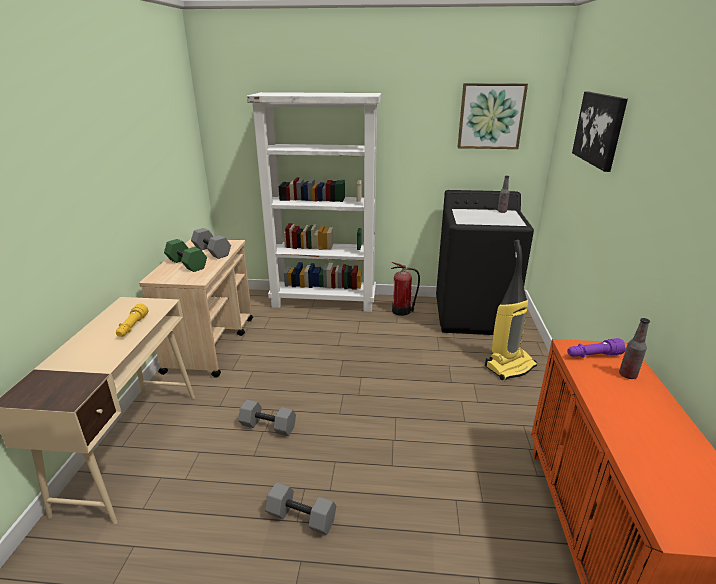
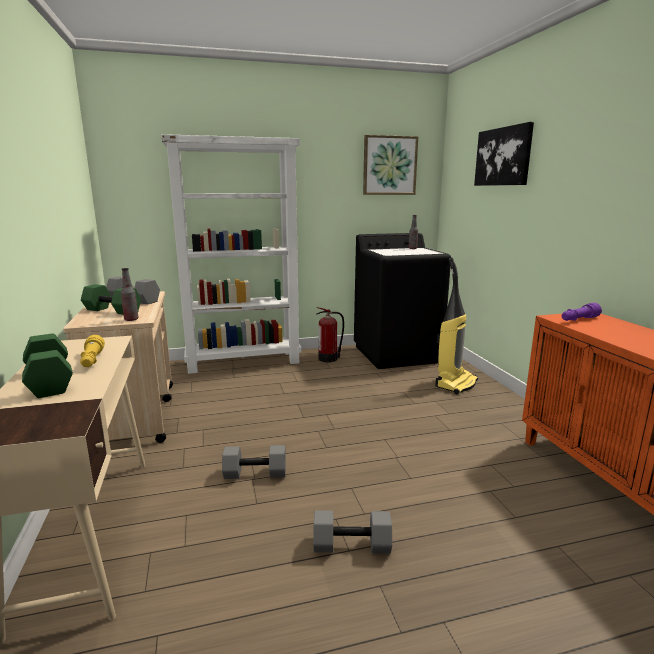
camera: 20 degrees left, 10 degrees down
(92, 346) = (51, 381): none -> green dumbbell
(627, 375) = (617, 326): bottle -> bottle (131, 319)

